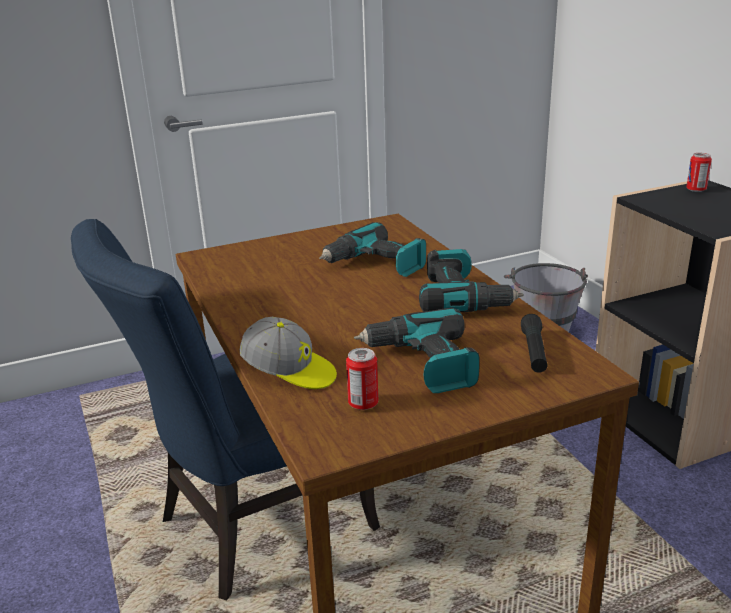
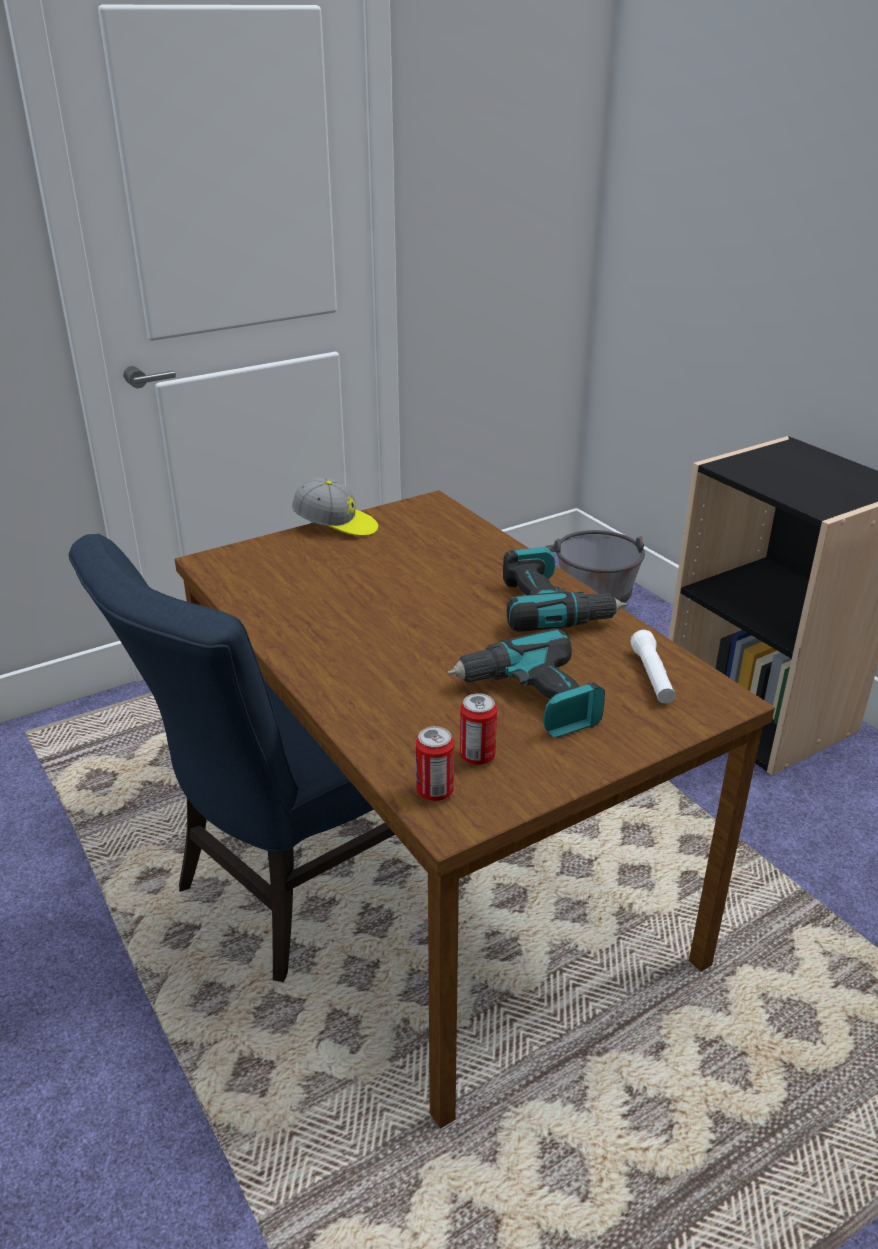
camera: 10 degrees left, 5 degrees up
(289, 372) = (377, 720): cap -> cap (336, 526)
(375, 265) = (434, 566): power drill -> none
(534, 352) = (652, 676): black flashlight -> white flashlight
(696, 190) = (784, 453): can -> can (435, 792)

